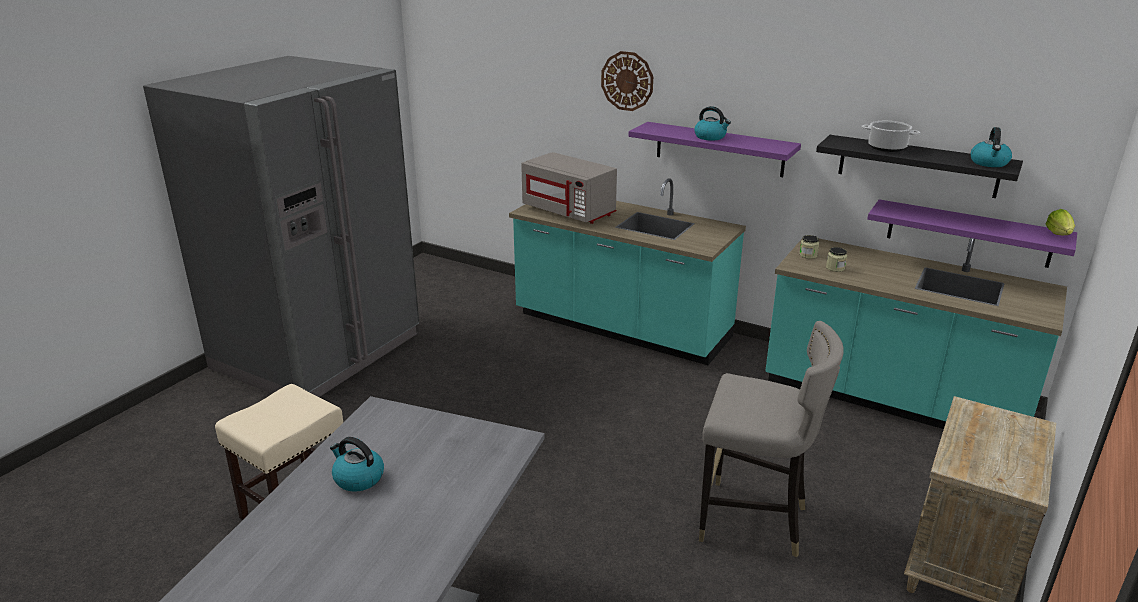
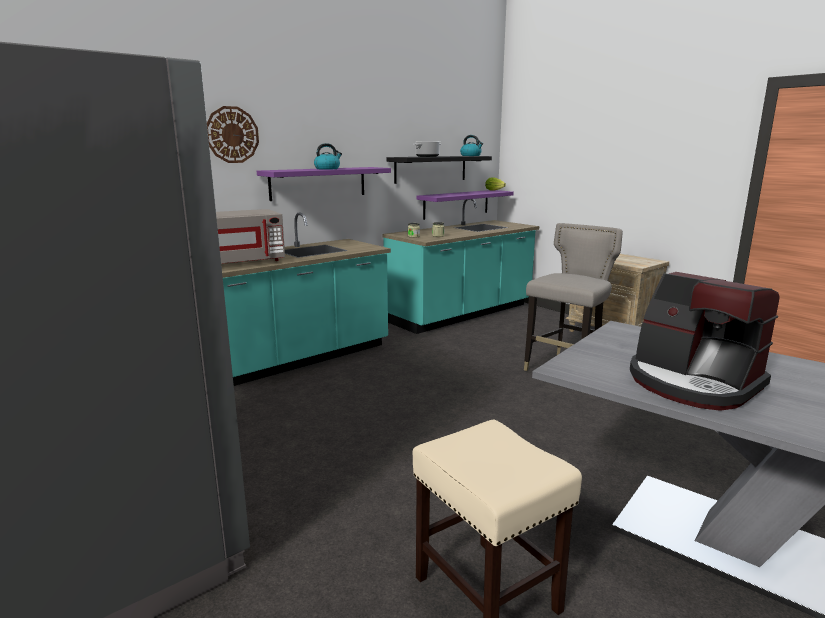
camera: 70 degrees left, 10 degrees down
(358, 478) = (692, 383): kettle -> coffee machine

